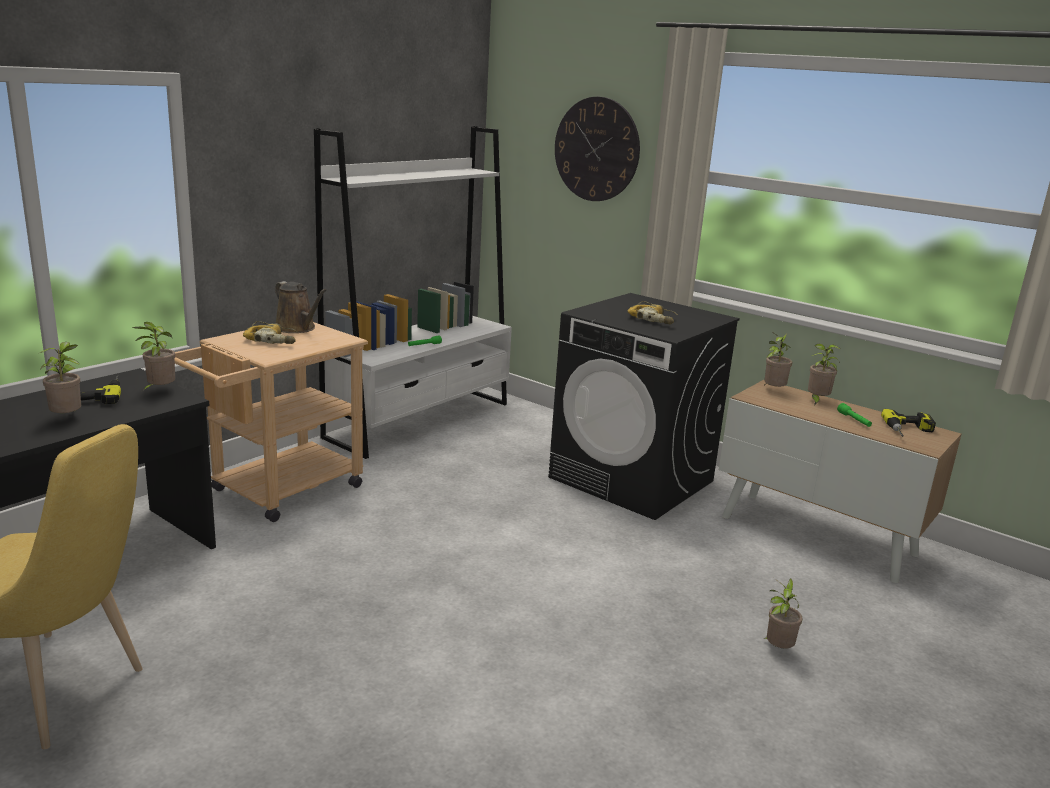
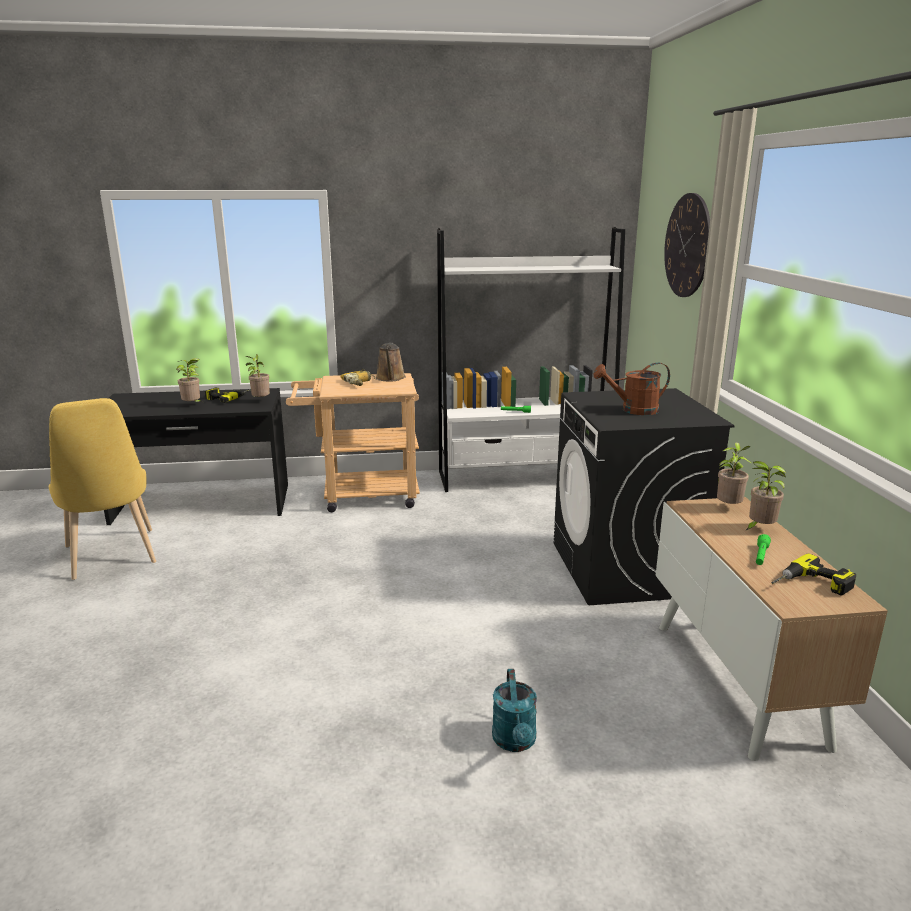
camera: 45 degrees right, 0 degrees up
(653, 319) = (633, 410): power drill -> brown watering can
(777, 648) = (515, 742): potted plant -> turquoise watering can

